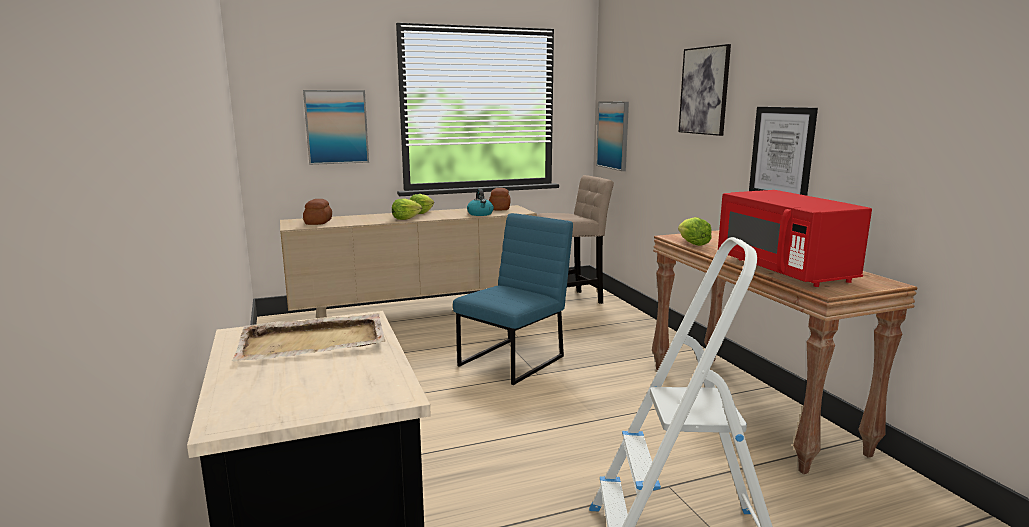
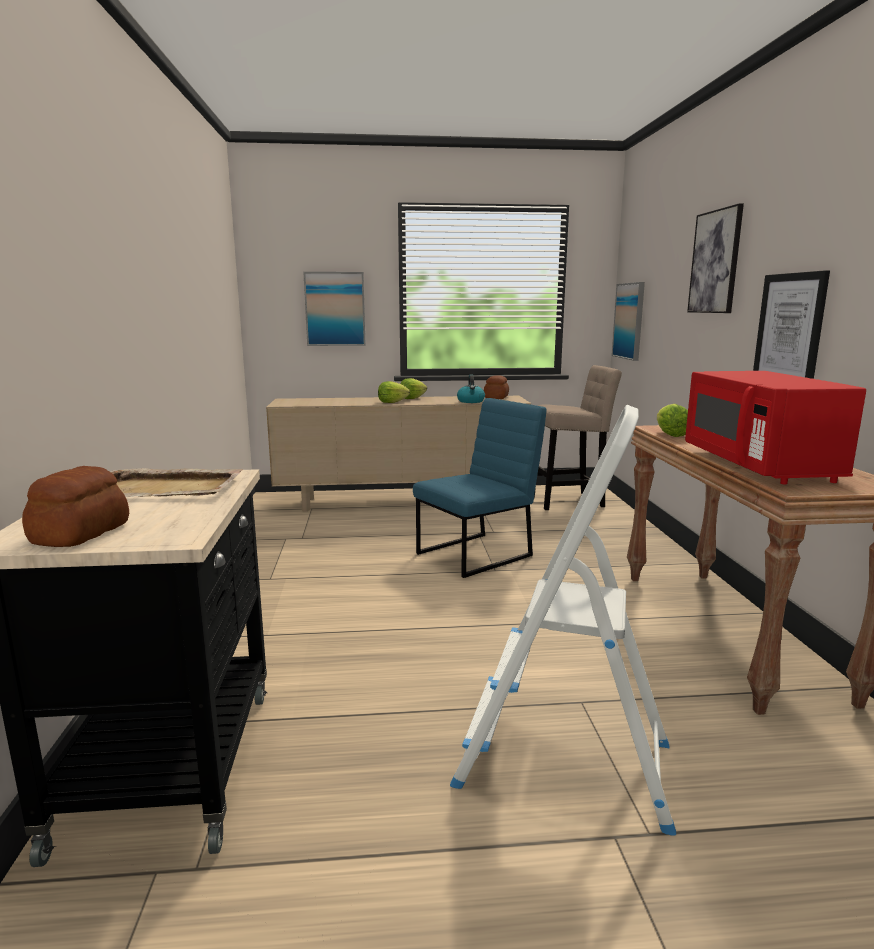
camera: 15 degrees right, 0 degrees up
(317, 222) = (306, 401): bread -> bread (79, 534)

